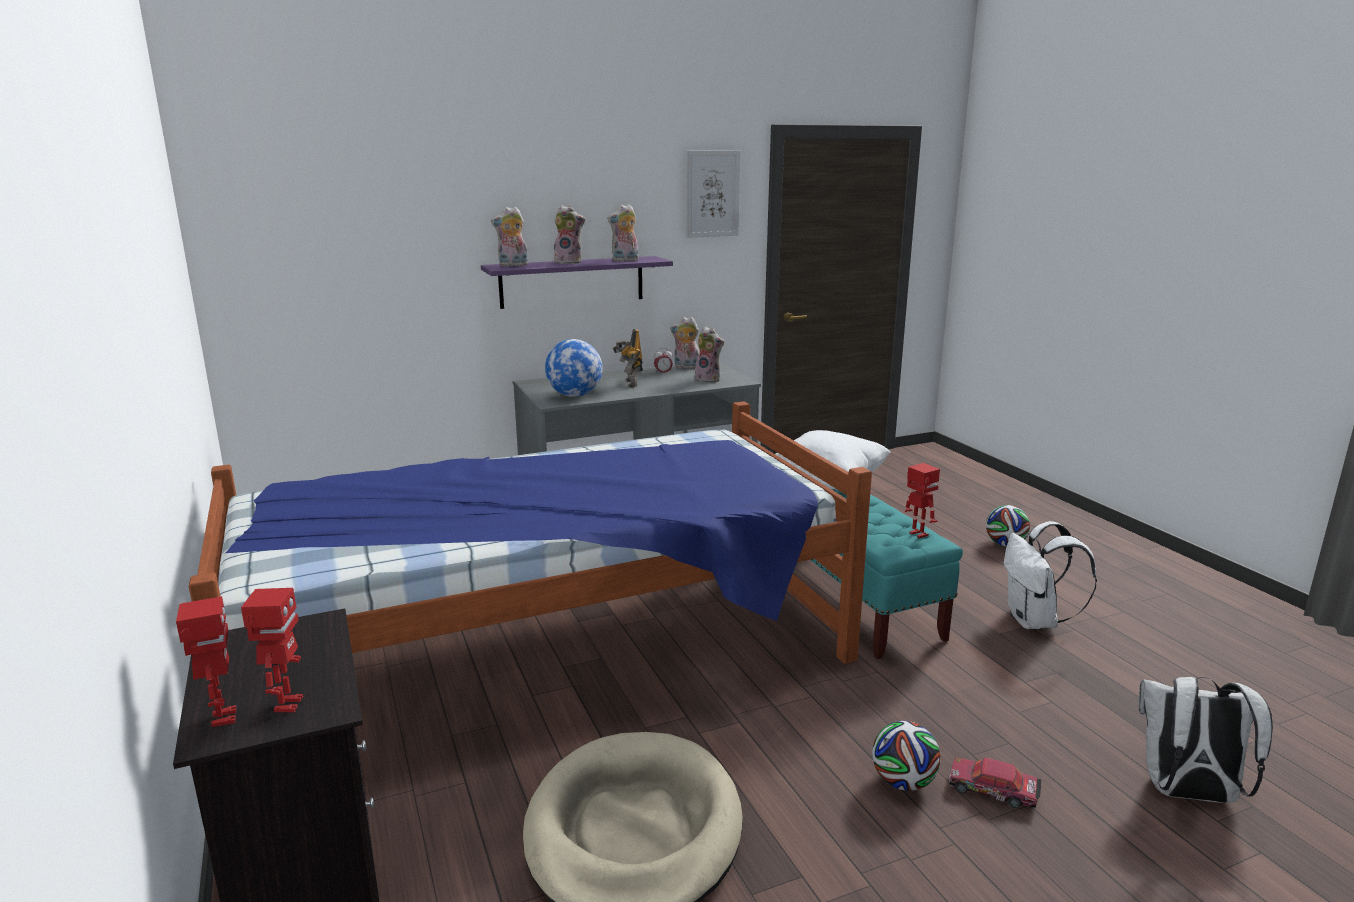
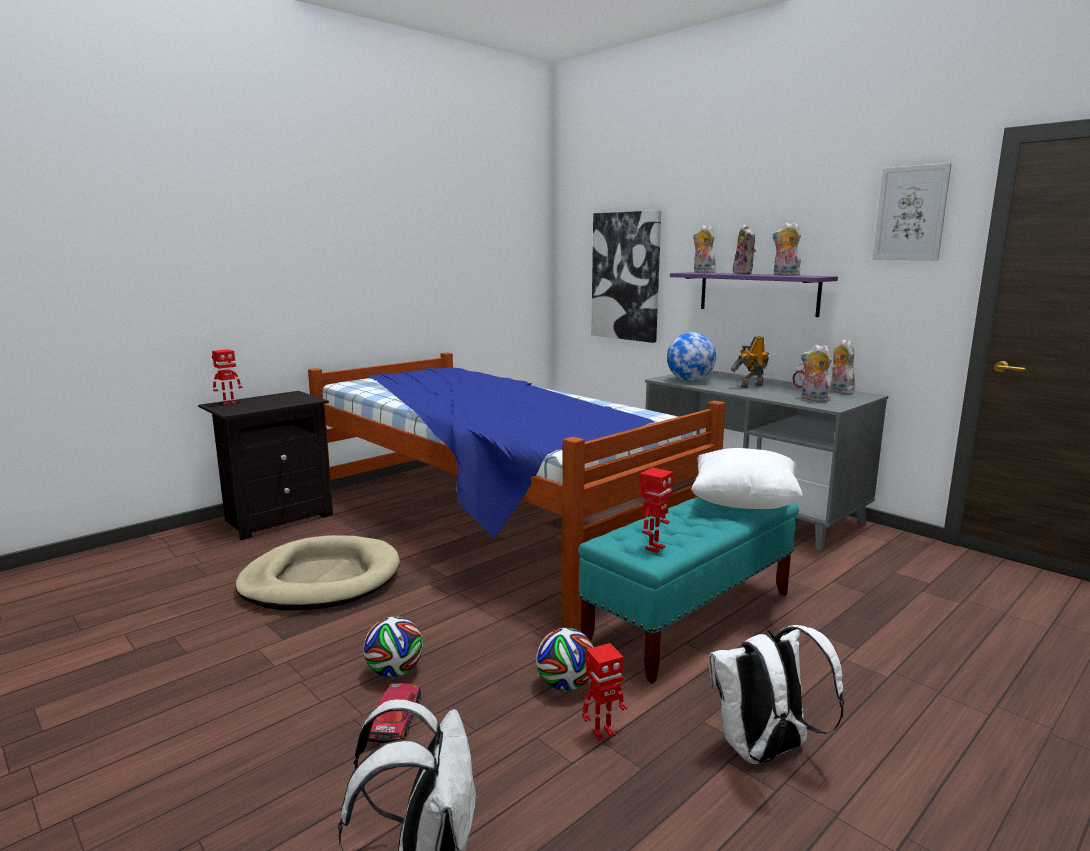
camera: 70 degrees right, 5 degrees down
(286, 705) = (238, 407): toy robot -> toy robot (603, 733)
(366, 280) = (626, 276): none -> picture
(709, 379) = (813, 399): plush toy -> plush toy turned 120 degrees clockwise
(1005, 544) = (988, 724): football -> football (565, 685)

